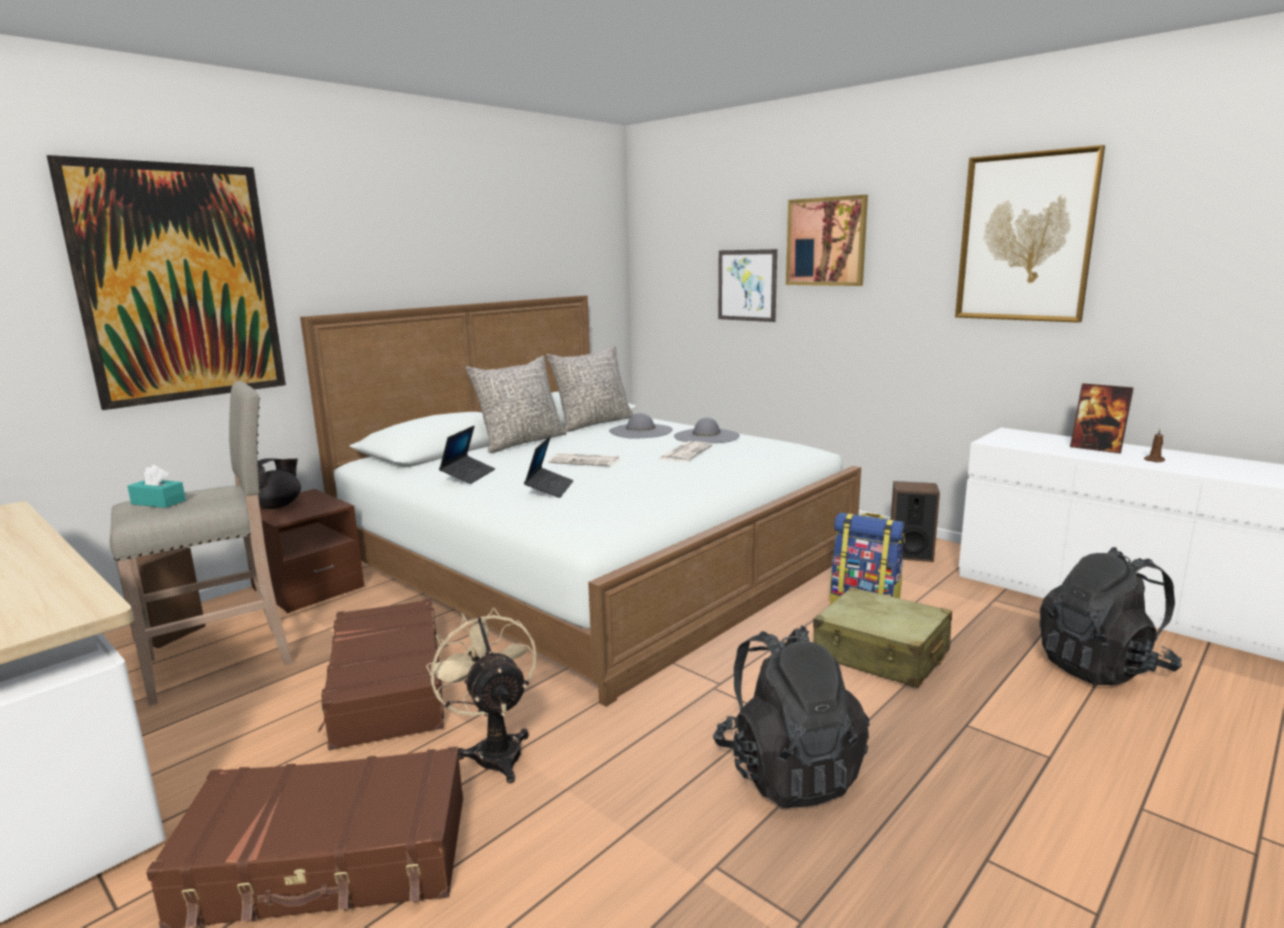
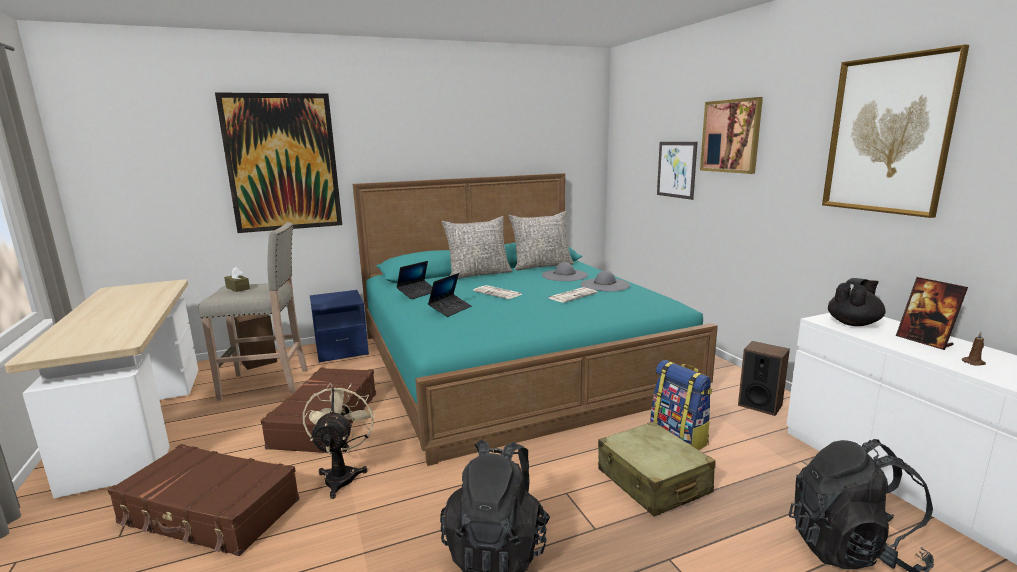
camera: 25 degrees right, 0 degrees up
(158, 502) = (237, 288): turquoise tissue box -> brown tissue box
(277, 506) = (327, 297): black teapot -> black teapot (853, 323)
(308, 588) = (341, 350): brown nightstand -> blue nightstand
(593, 559) = (514, 362): white bed -> turquoise bed

